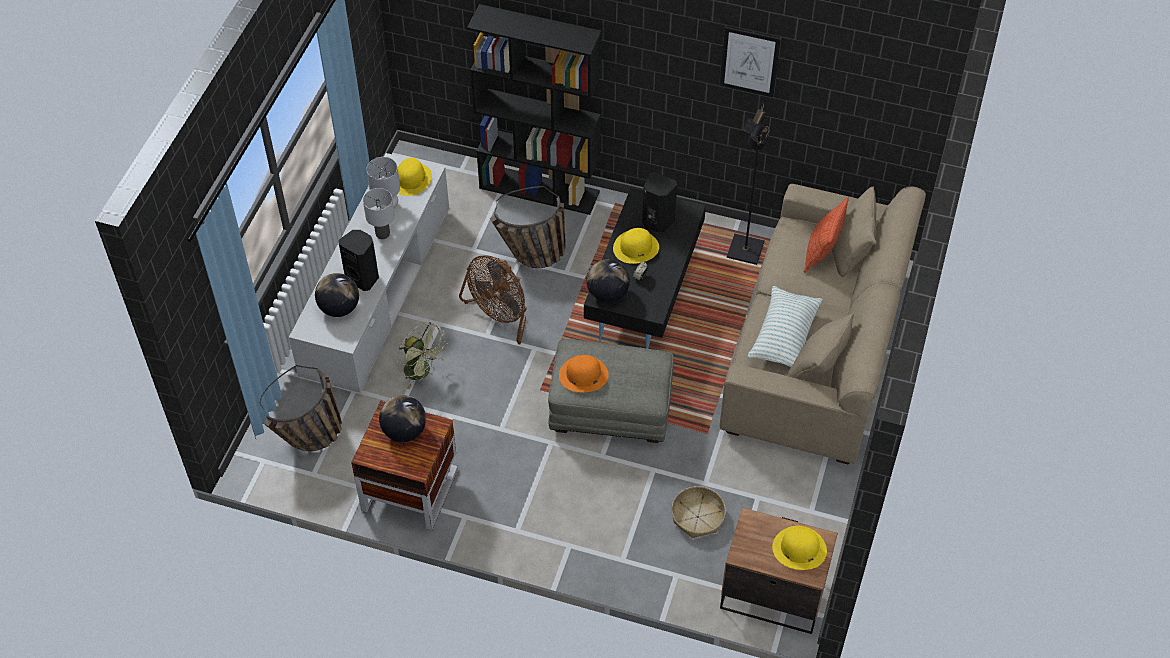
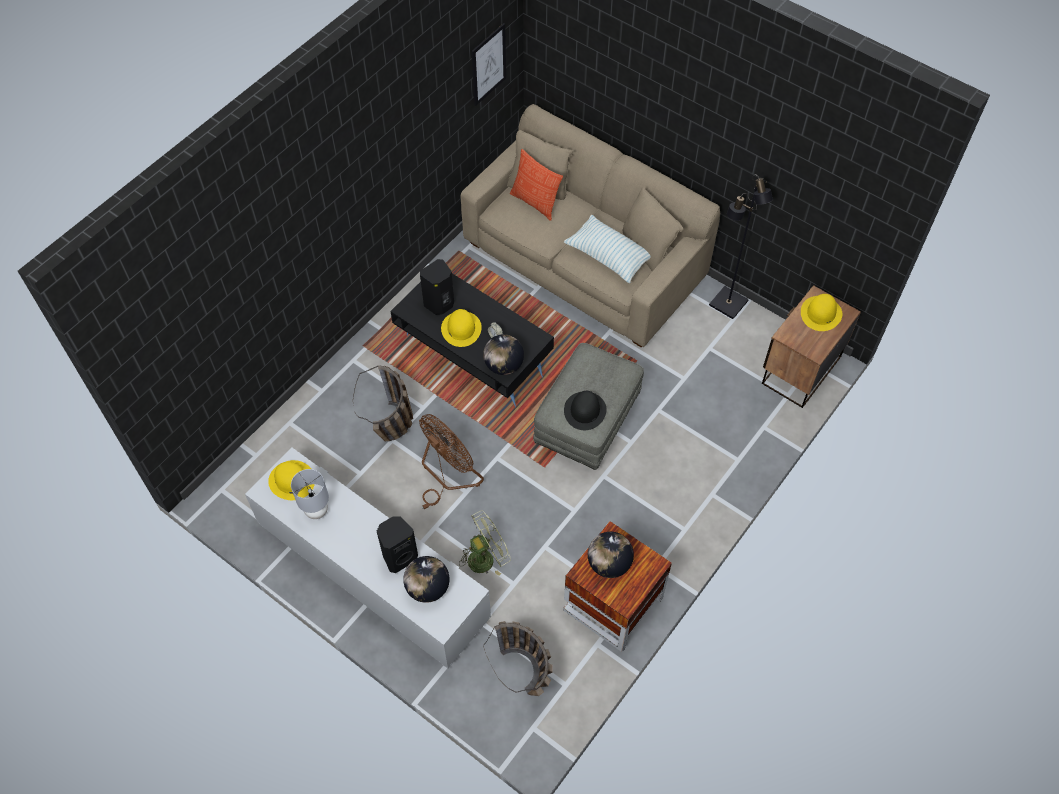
camera: 70 degrees left, 5 degrees up
(383, 234) = (352, 524): white table lamp -> none
(501, 312) = (444, 472): brown fan -> brown fan turned 105 degrees counterclockwise
(540, 189) = (315, 398): black bookcase -> none
(583, 375) = (585, 410): orange hat -> black hat
(697, 516) = (714, 394): basket -> none
(745, 250) = (461, 271): black floor lamp -> black floor lamp (728, 303)
(749, 61) = (406, 127): picture -> picture (488, 64)

